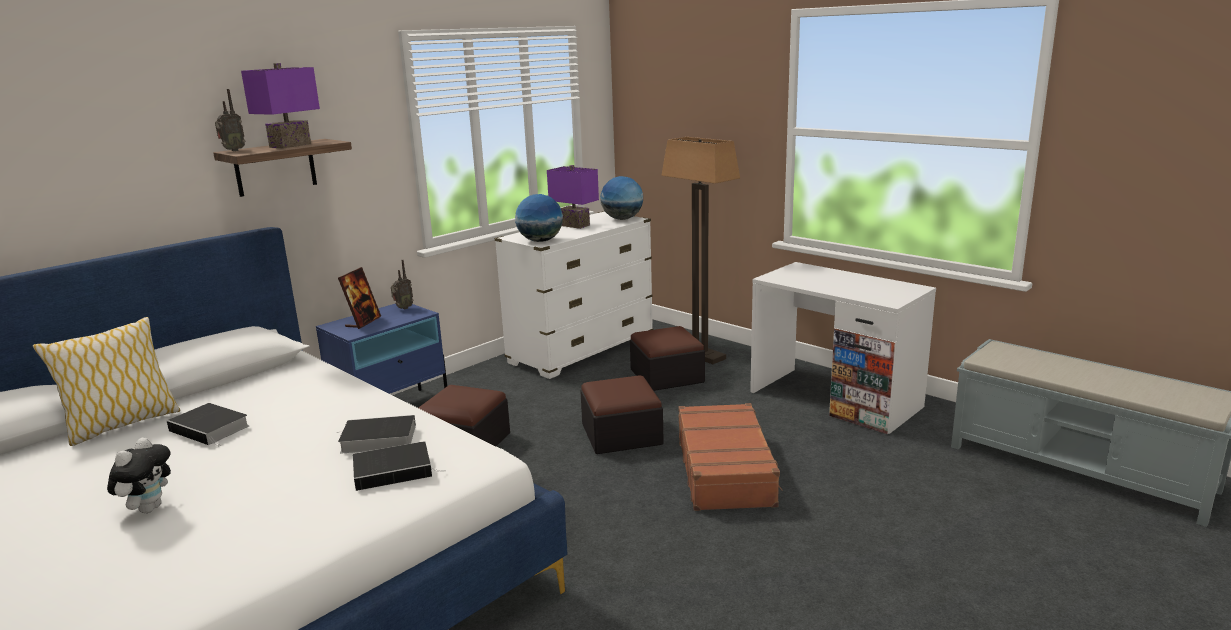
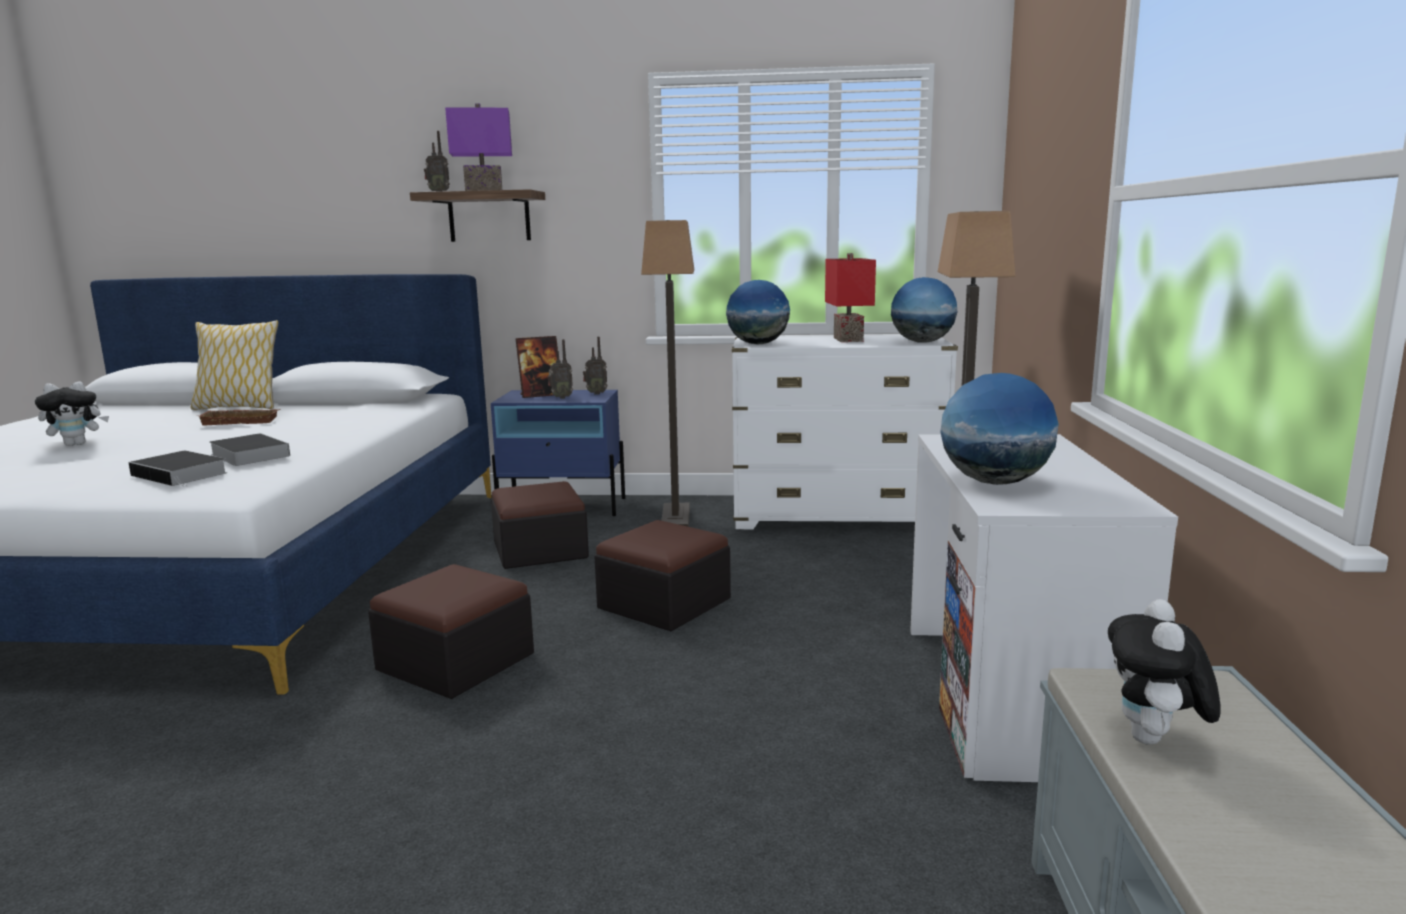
camera: 50 degrees right, 5 degrees down
(211, 428) = (242, 421): book -> brown tray
(390, 319) = (560, 398): none -> radio
(494, 388) = (675, 519): none -> floor lamp
(573, 225) = (846, 339): purple table lamp -> red table lamp
(667, 376) = (857, 574): ottoman -> ottoman (456, 662)
(725, 470) = (658, 689): brown suitcase -> none
(856, 293) = (994, 482): none -> globe
(1031, 368) = (1154, 741): none -> plush toy

